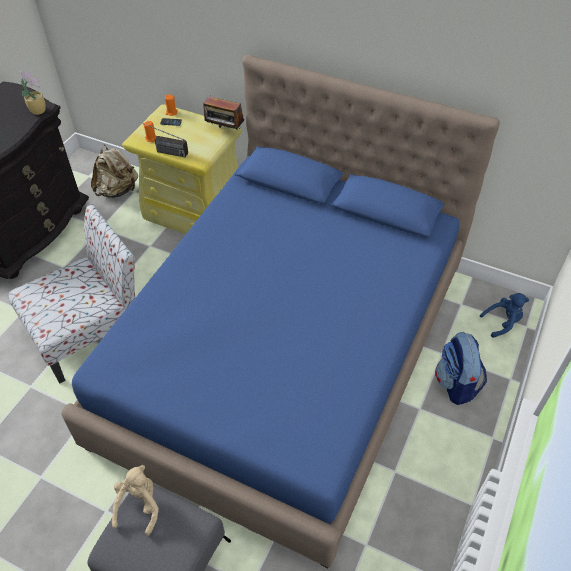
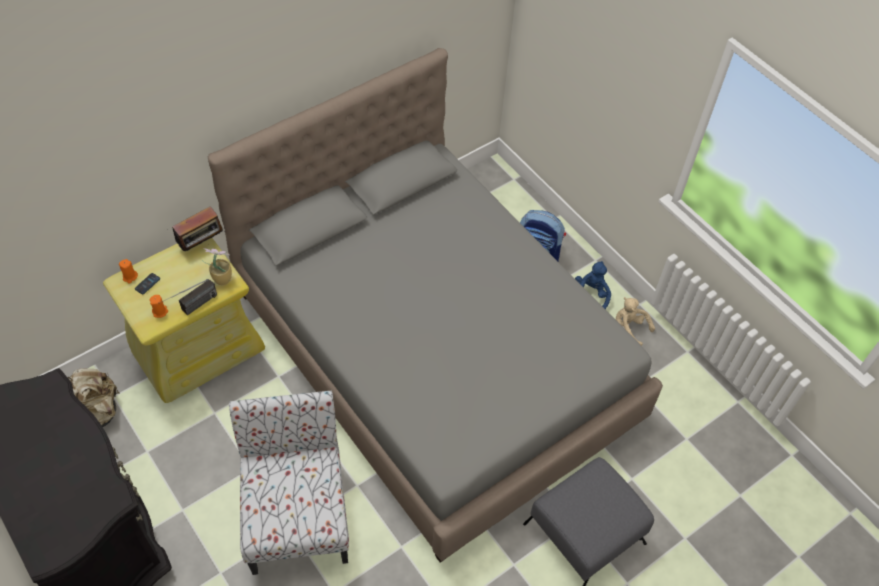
camera: 65 degrees left, 5 degrees up
(38, 110) = (52, 390): potted plant -> potted plant (222, 278)
(139, 506) = (564, 507): beige plush toy -> beige plush toy (628, 329)
(287, 353) = (435, 354): blue bed -> grey bed
(502, 322) = (500, 191): blue plush toy -> blue plush toy (591, 295)

